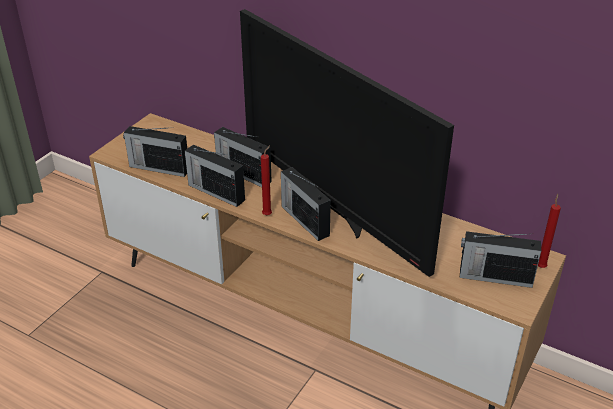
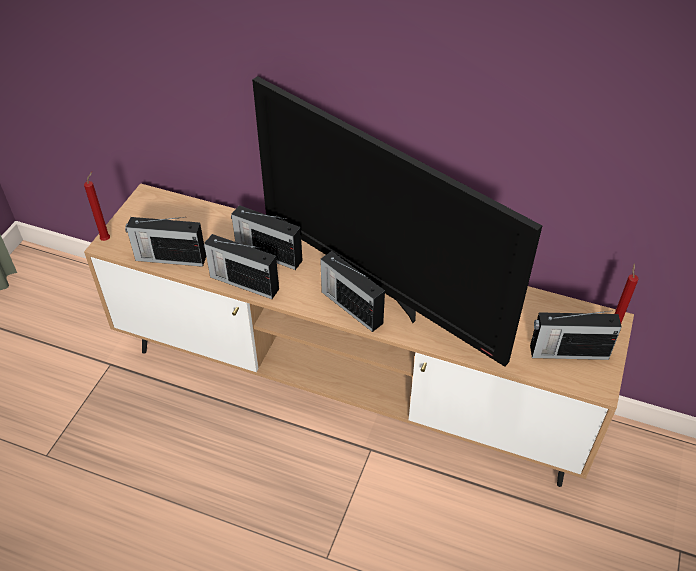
camera: 10 degrees left, 10 degrees up
(268, 214) = (309, 304): red candle -> red candle (107, 239)

